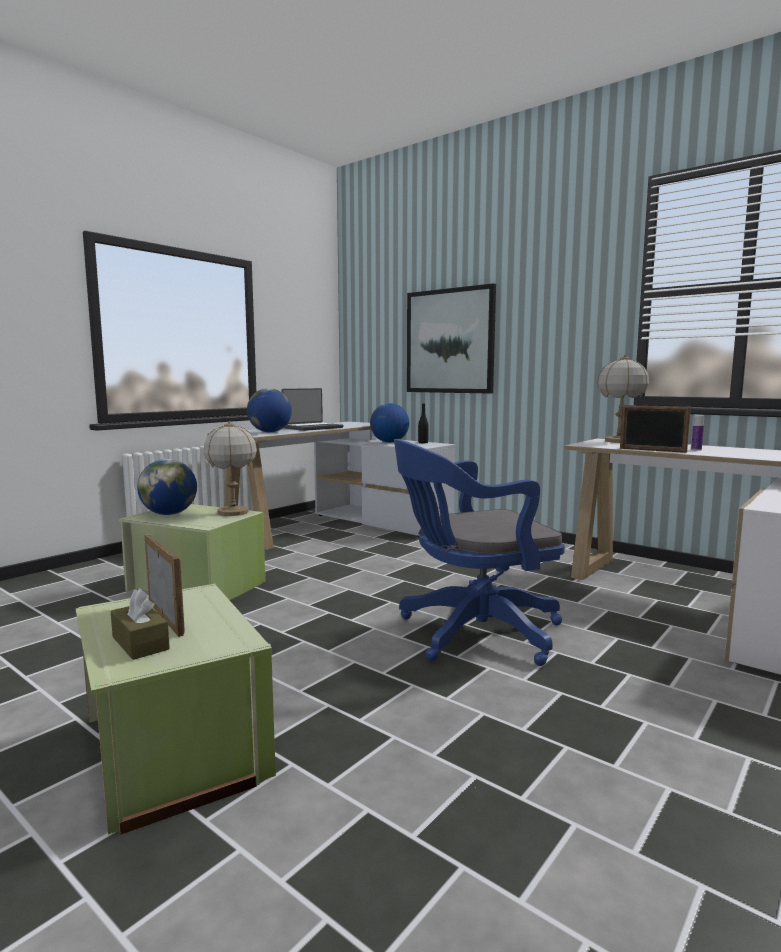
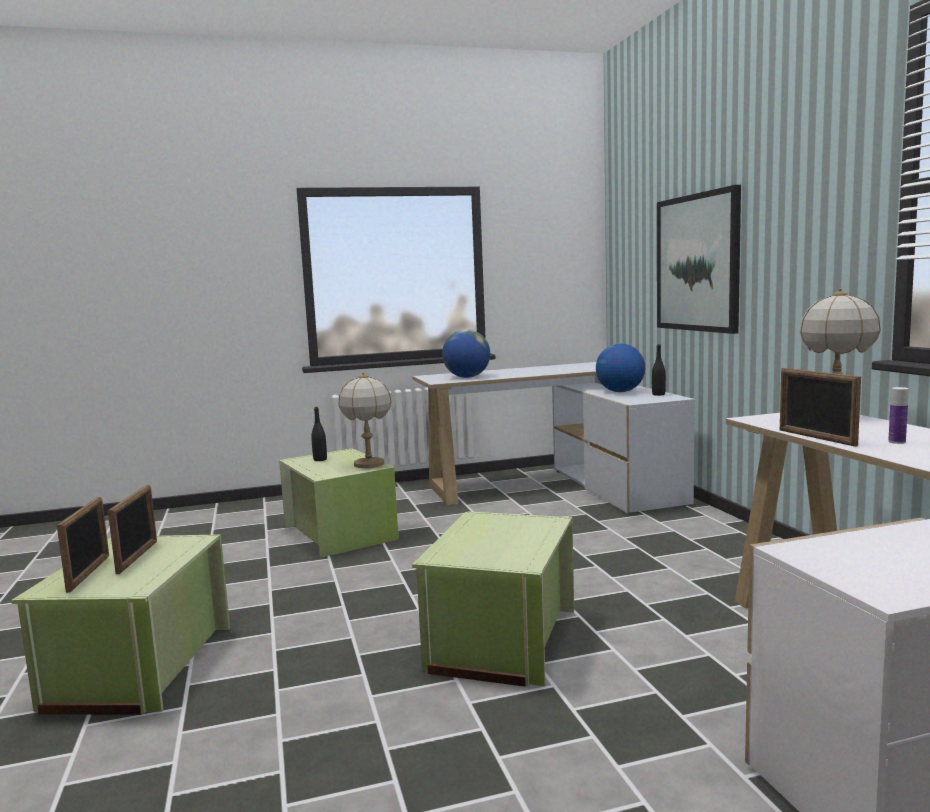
camera: 35 degrees right, 0 degrees up
(140, 643) = (89, 573): brown tissue box -> picture frame
(169, 514) = (320, 459): globe -> black bottle
(312, 428) = (529, 372): laptop -> none
(472, 633) = (500, 639): blue office chair -> green storage box

